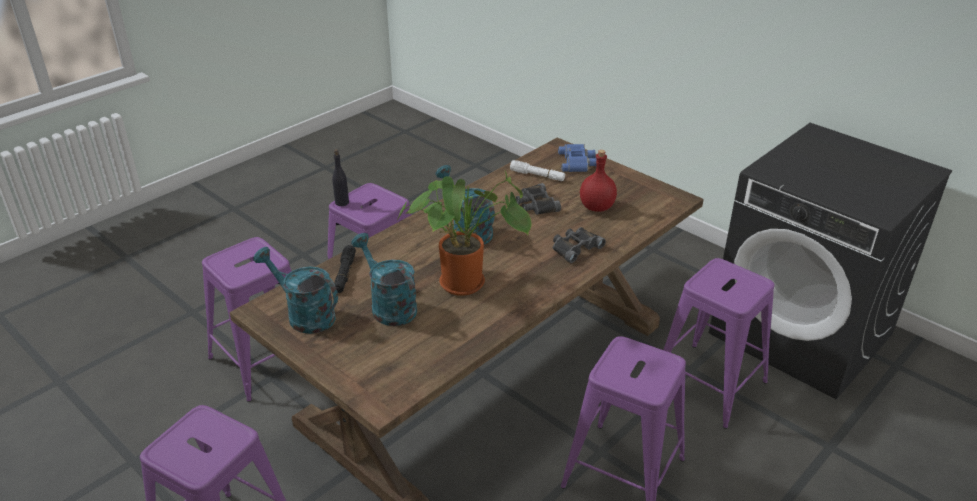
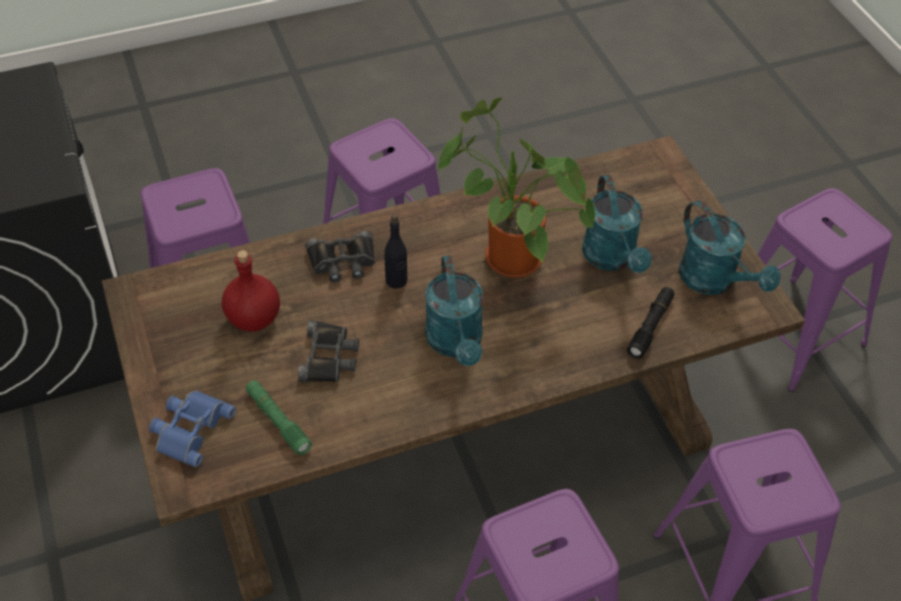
camera: 155 degrees left, 15 degrees up
(342, 202) = (595, 564): black bottle -> black bottle (396, 281)
(537, 176) = (278, 421): white flashlight -> green flashlight

